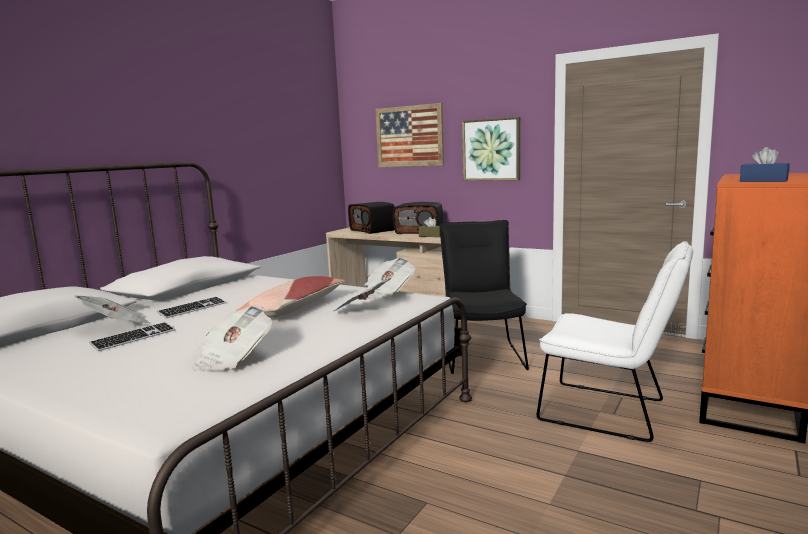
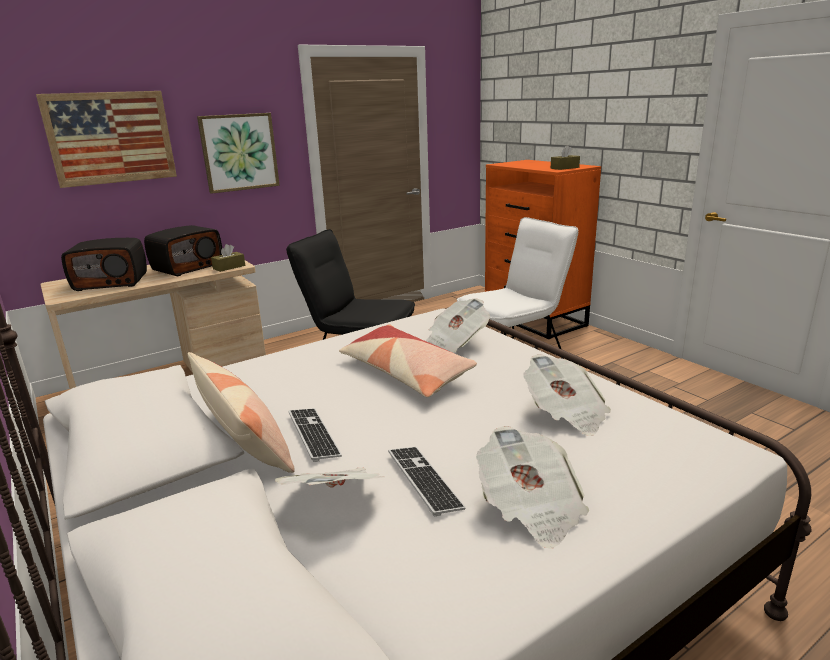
camera: 65 degrees left, 10 degrees up
(184, 300) = (243, 441): none -> pillow
(387, 293) = (402, 325): newspaper -> newspaper (531, 508)
(763, 181) = (564, 168): blue tissue box -> brown tissue box

